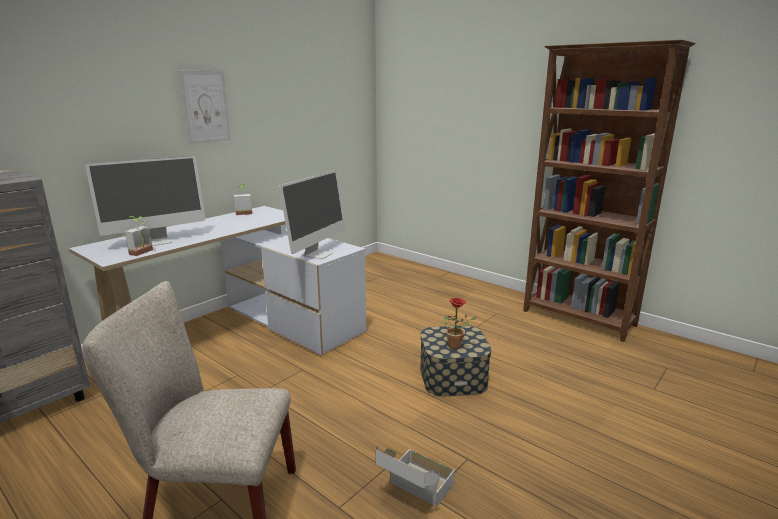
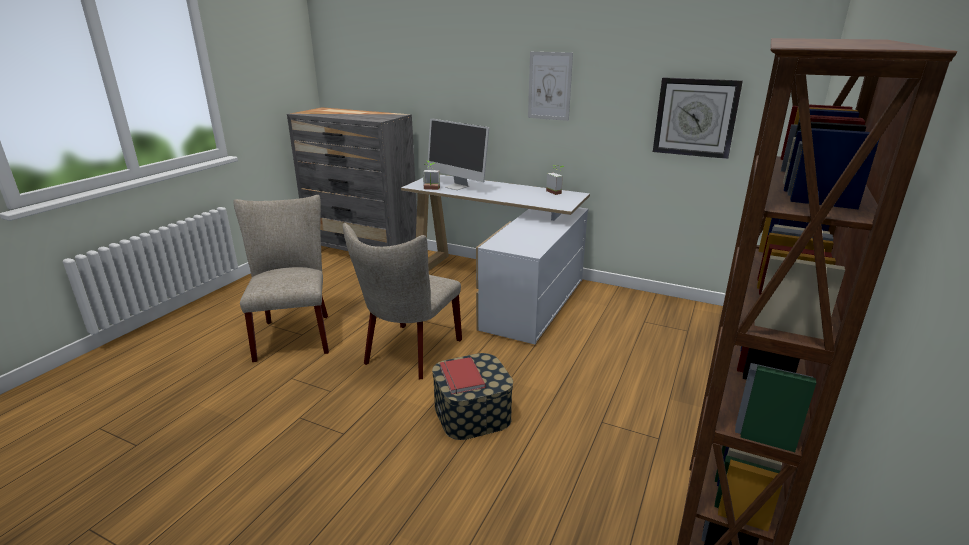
camera: 75 degrees right, 5 degrees up
(317, 254) = (505, 242): monitor -> none
(320, 121) = (695, 117): none -> wall clock
(337, 402) = (409, 354): none -> beige chair
(414, 492) = (303, 409): cardboard box -> none
(457, 346) = (460, 377): potted plant -> red book

